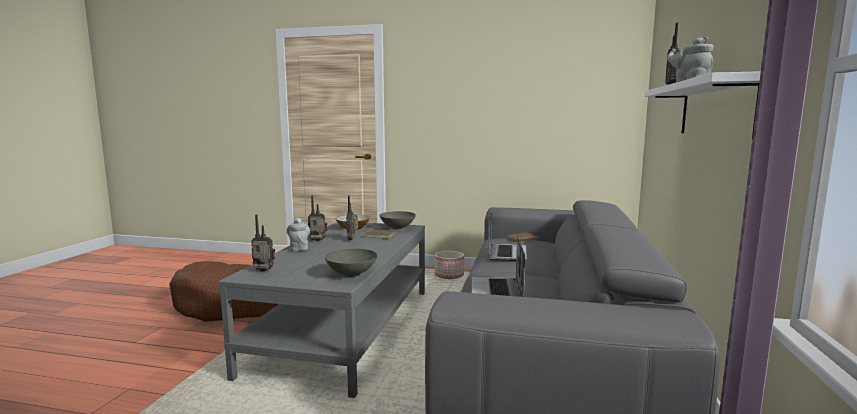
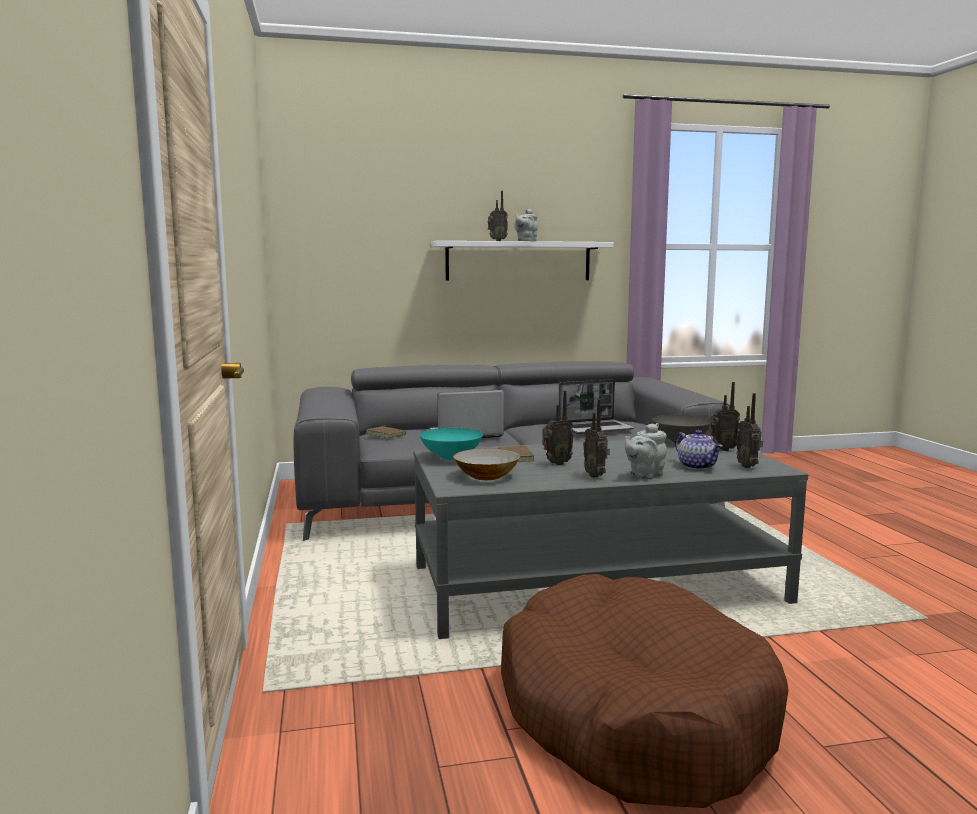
camera: 115 degrees left, 0 degrees up
(289, 261) = (698, 466): none -> teapot
(309, 278) = (721, 449): none -> radio
(398, 228) = (451, 457): grey bowl -> turquoise bowl
(449, 276) = (311, 566): planter -> none

